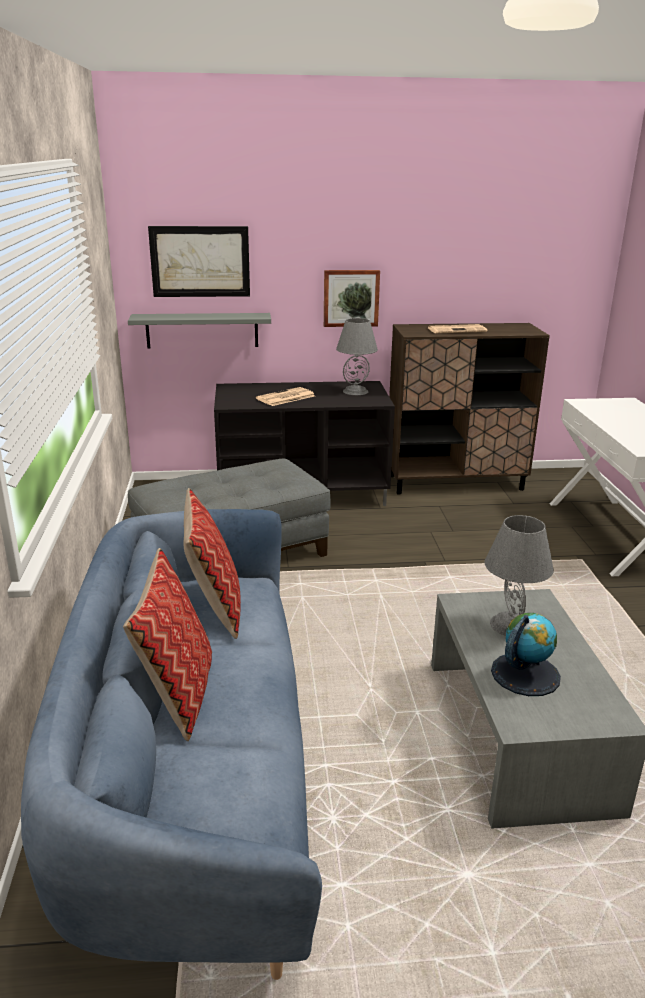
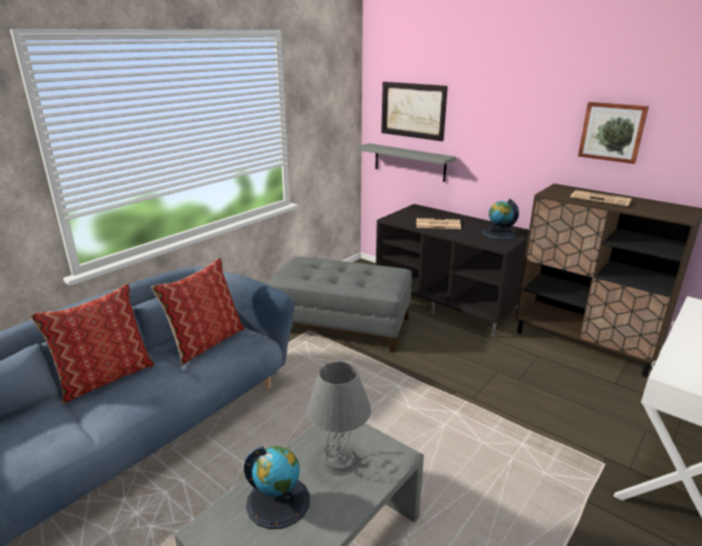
camera: 45 degrees right, 0 degrees up
(351, 298) = (521, 154): picture -> picture (612, 132)
(355, 391) = (498, 234): grey table lamp -> globe

